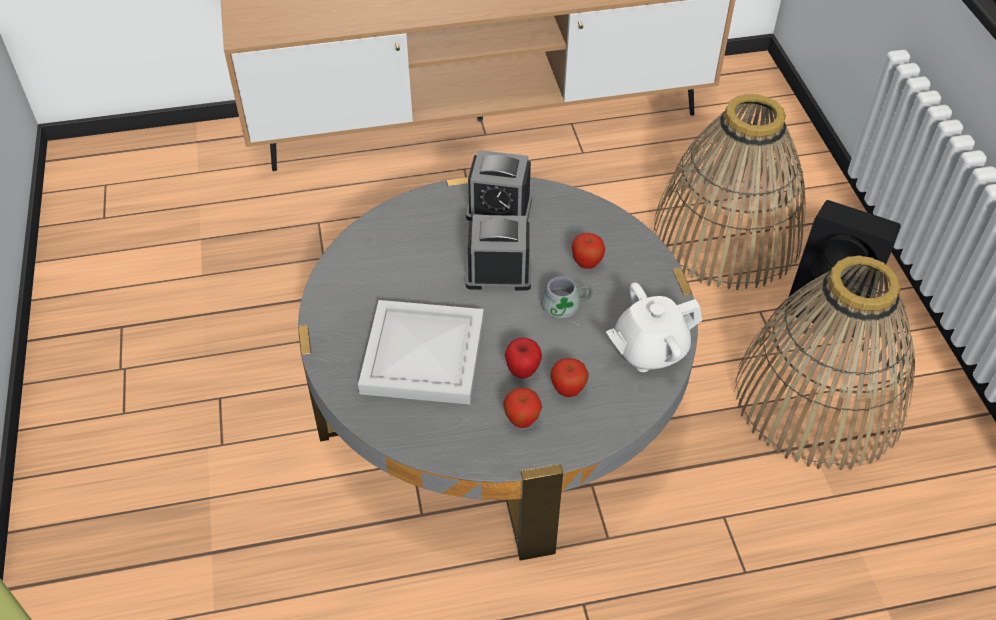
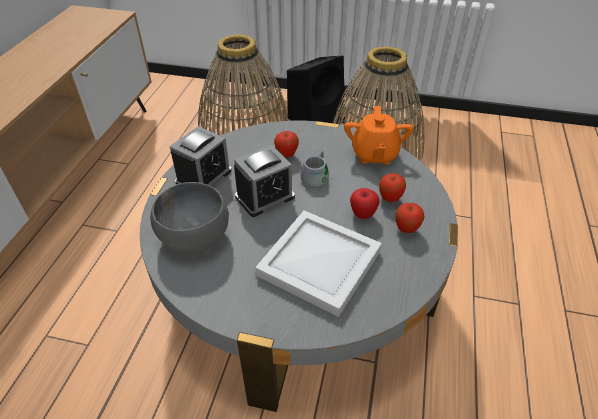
camera: 65 degrees left, 5 degrees down
(407, 240) = (194, 236): none -> grey bowl
(498, 272) = (265, 197): alarm clock -> alarm clock turned 150 degrees counterclockwise
(649, 350) = (374, 154): white teapot -> orange teapot

